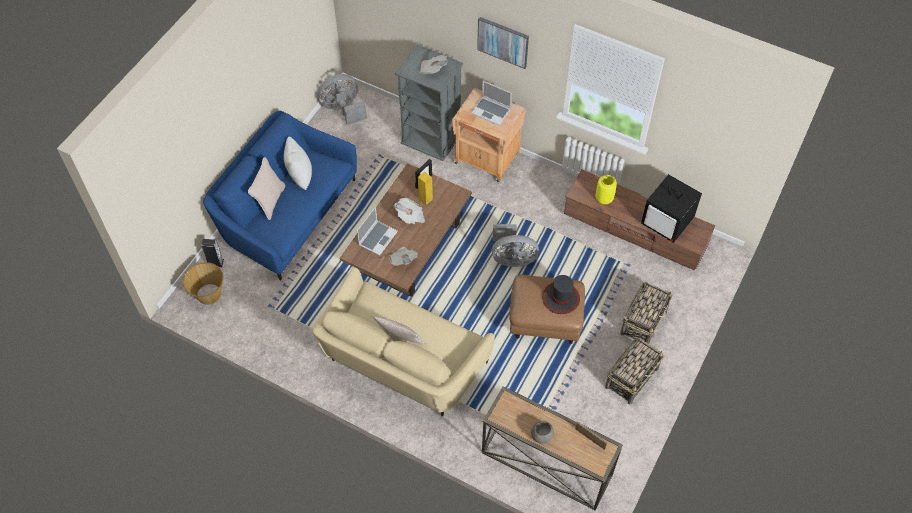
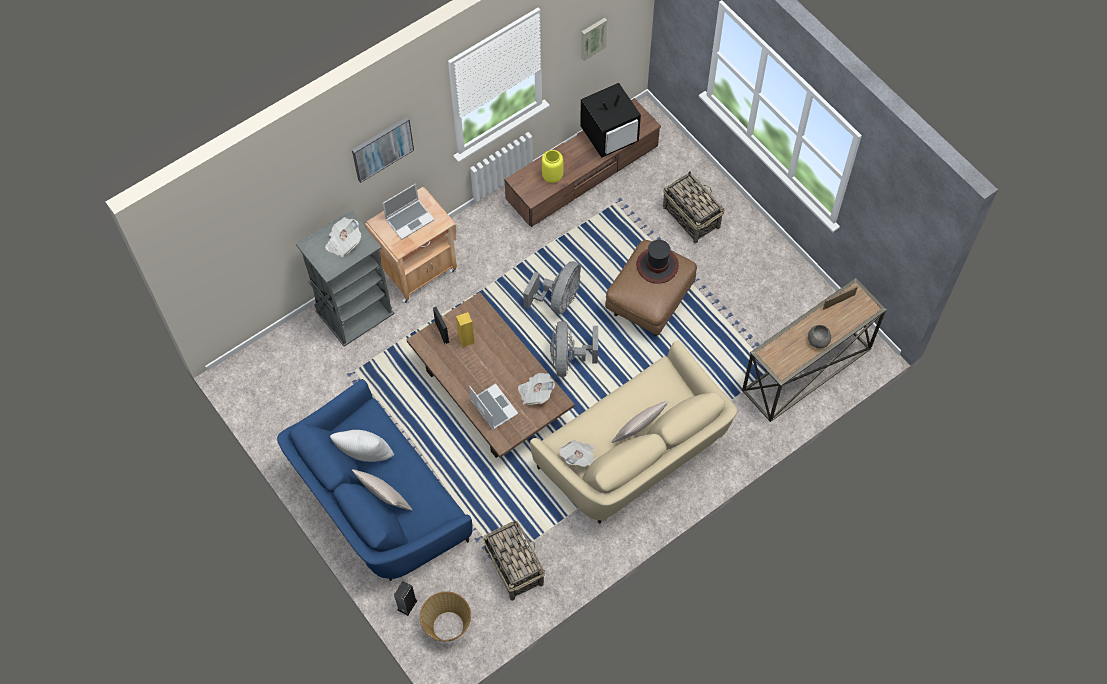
camera: 65 degrees left, 5 degrees up
(343, 109) = (257, 388): grey fan -> grey fan (569, 359)
(410, 216) = (481, 364): newspaper -> newspaper (578, 457)
(632, 377) = (747, 255): basket -> basket (514, 566)
(705, 138) = (592, 38): none -> picture

